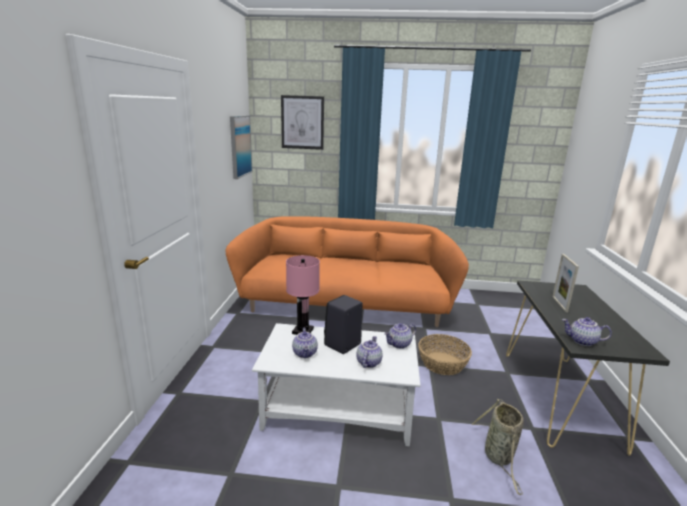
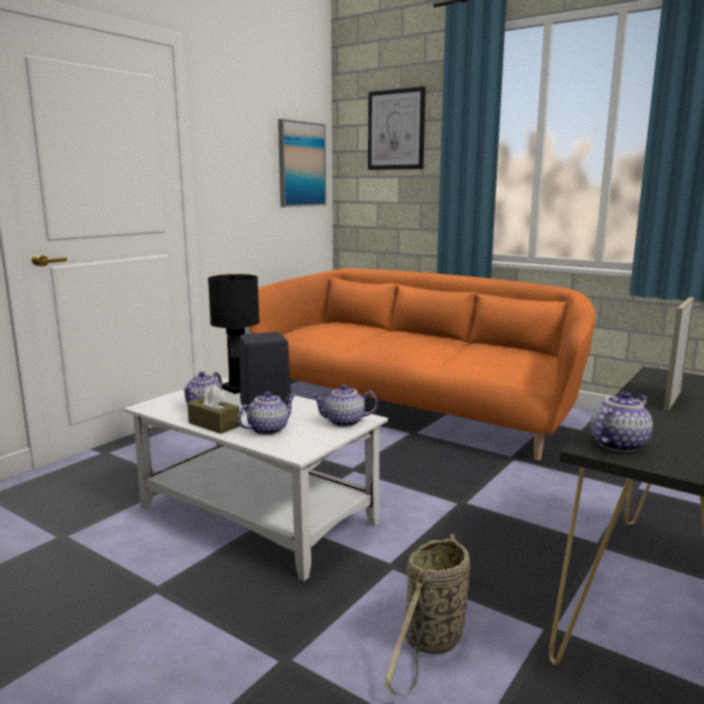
camera: 30 degrees right, 5 degrees down
(302, 331) = (237, 388): pink table lamp -> black table lamp
(332, 367) = (214, 424): none -> brown tissue box
(443, 363) = (487, 505): basket -> none
(582, 341) = (617, 444): teapot -> teapot turned 90 degrees clockwise

